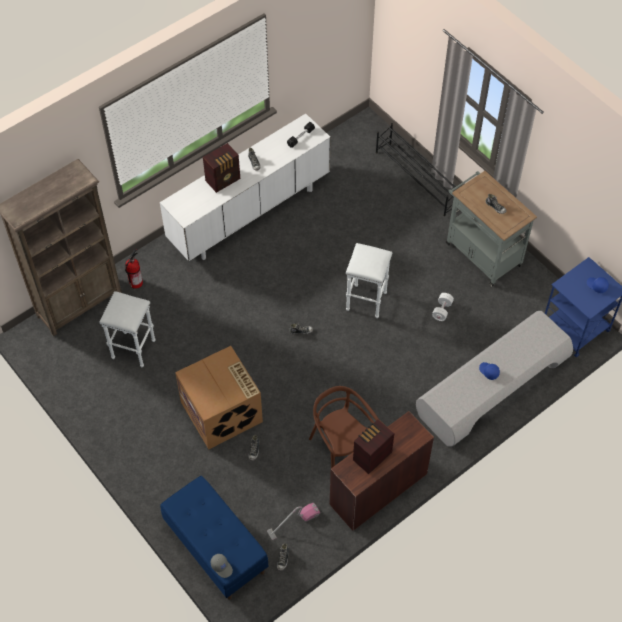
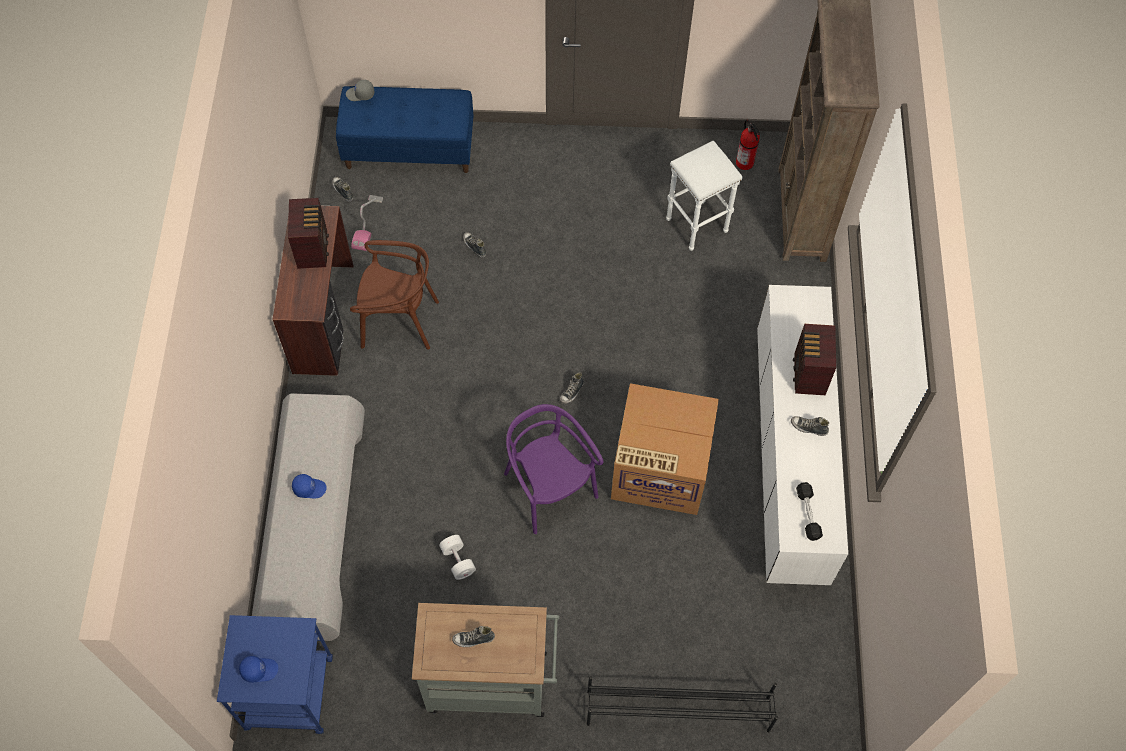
camera: 130 degrees right, 5 degrees up
(136, 282) = (785, 282): fire extinguisher -> fire extinguisher (745, 163)
(222, 412) = (544, 250): cardboard box -> cardboard box (659, 468)
(365, 301) = (548, 488): white stool -> purple chair

